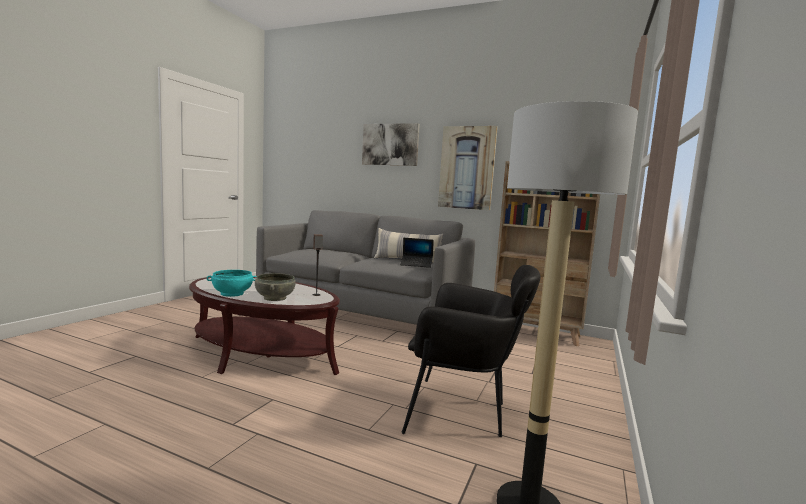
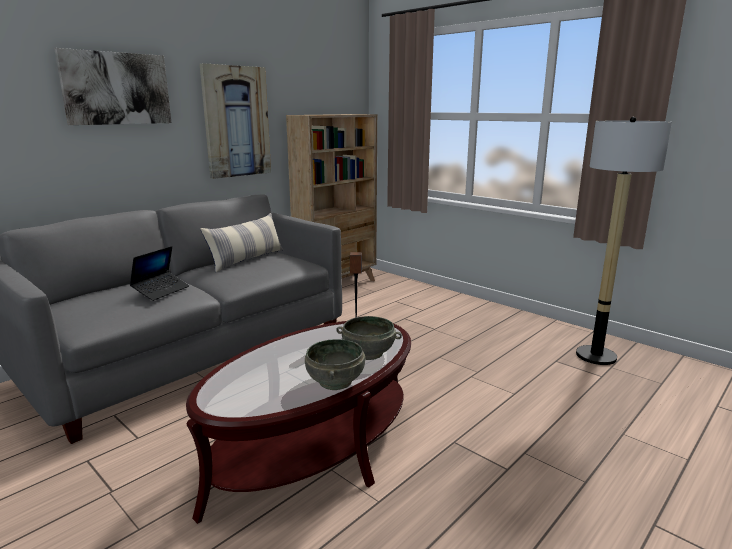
camera: 70 degrees left, 10 degrees up
(232, 294) = (336, 381): turquoise bowl -> grey bowl
(416, 264) = (282, 259): laptop -> laptop (161, 291)
(462, 412) = (486, 350): black armchair -> none

